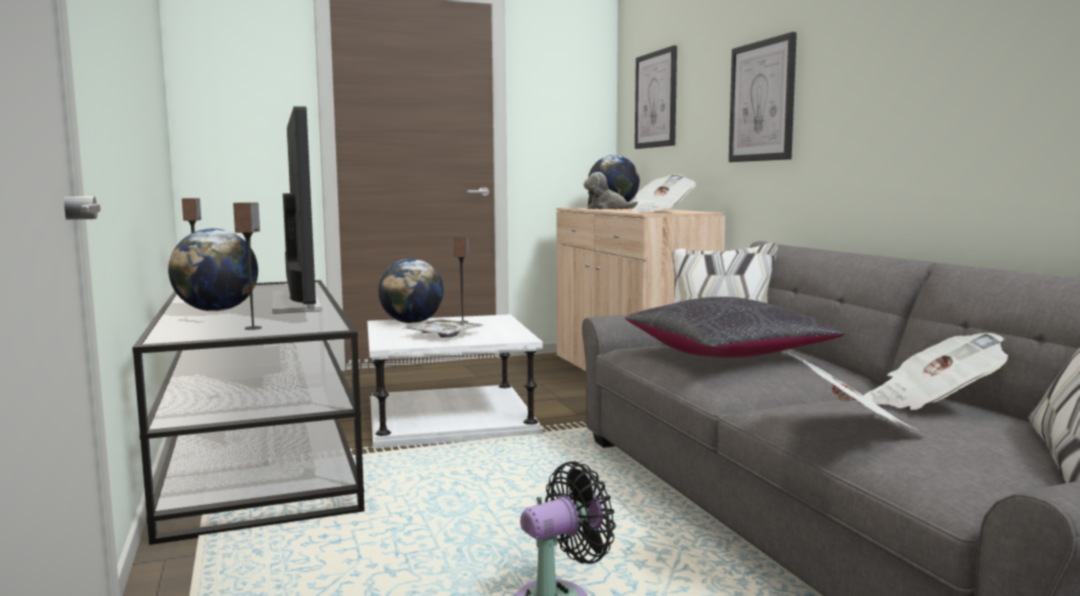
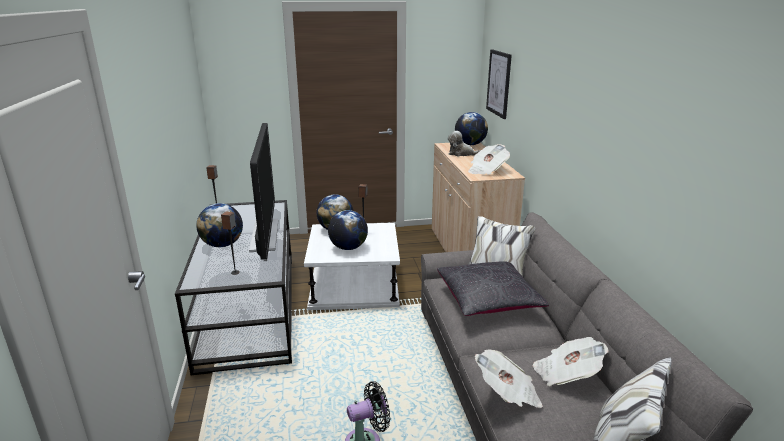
camera: 10 degrees right, 15 degrees up
(443, 335) = (348, 248): tray -> globe
(762, 101) = (548, 120): picture -> none

